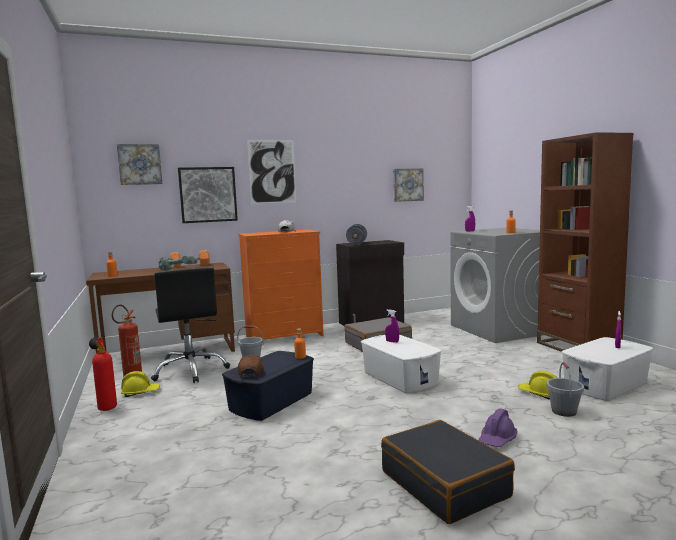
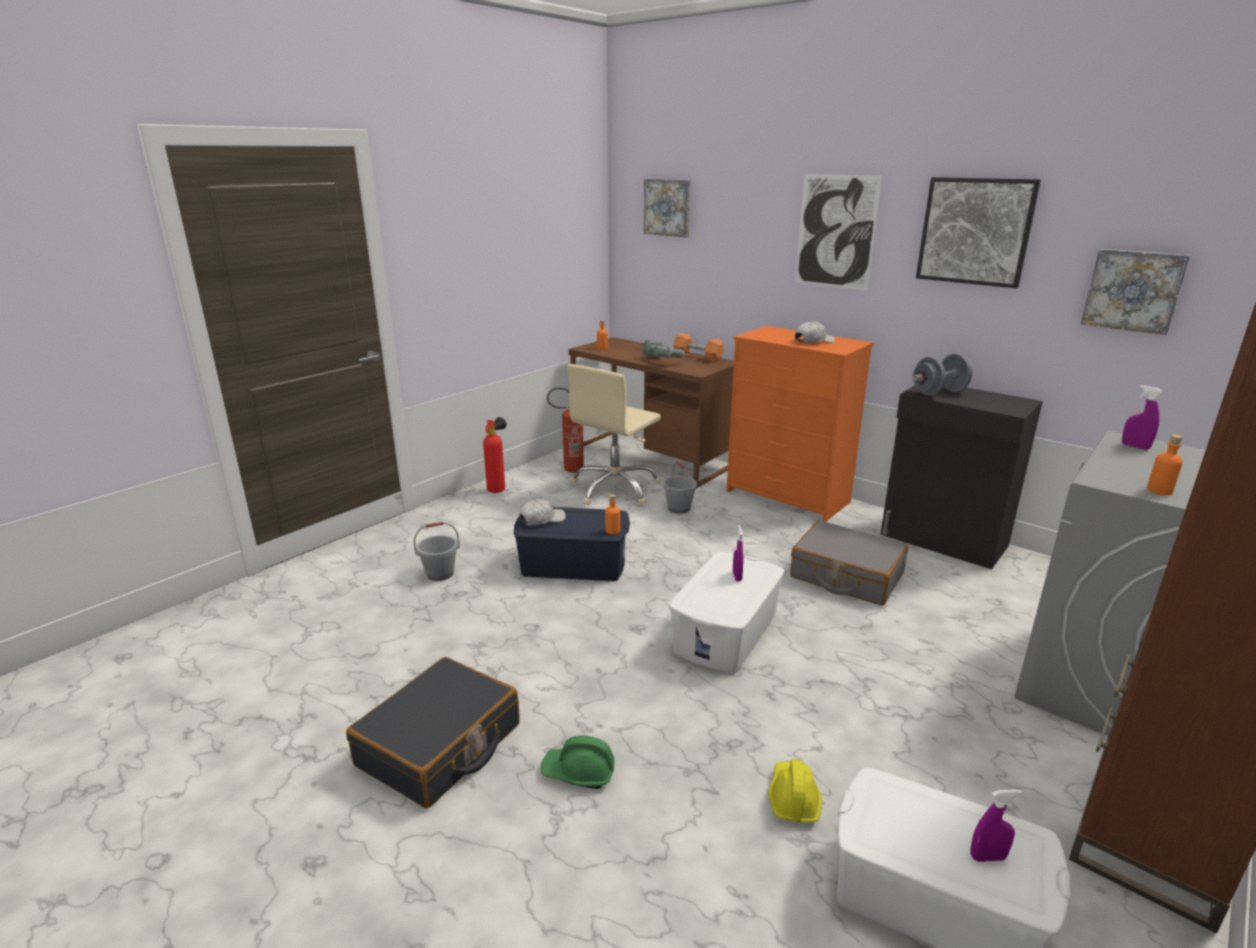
camera: 60 degrees right, 15 degrees up
(140, 392) = (541, 489): yellow hard hat -> none
(191, 370) = (615, 488): black office chair -> beige office chair
(208, 194) = (739, 259): picture -> picture (975, 231)
(251, 372) = (542, 519): brown cap -> white cap
(497, 439) = (579, 772): purple hard hat -> green hard hat
(563, 411) = (736, 839): grey bucket -> grey bucket (440, 573)

